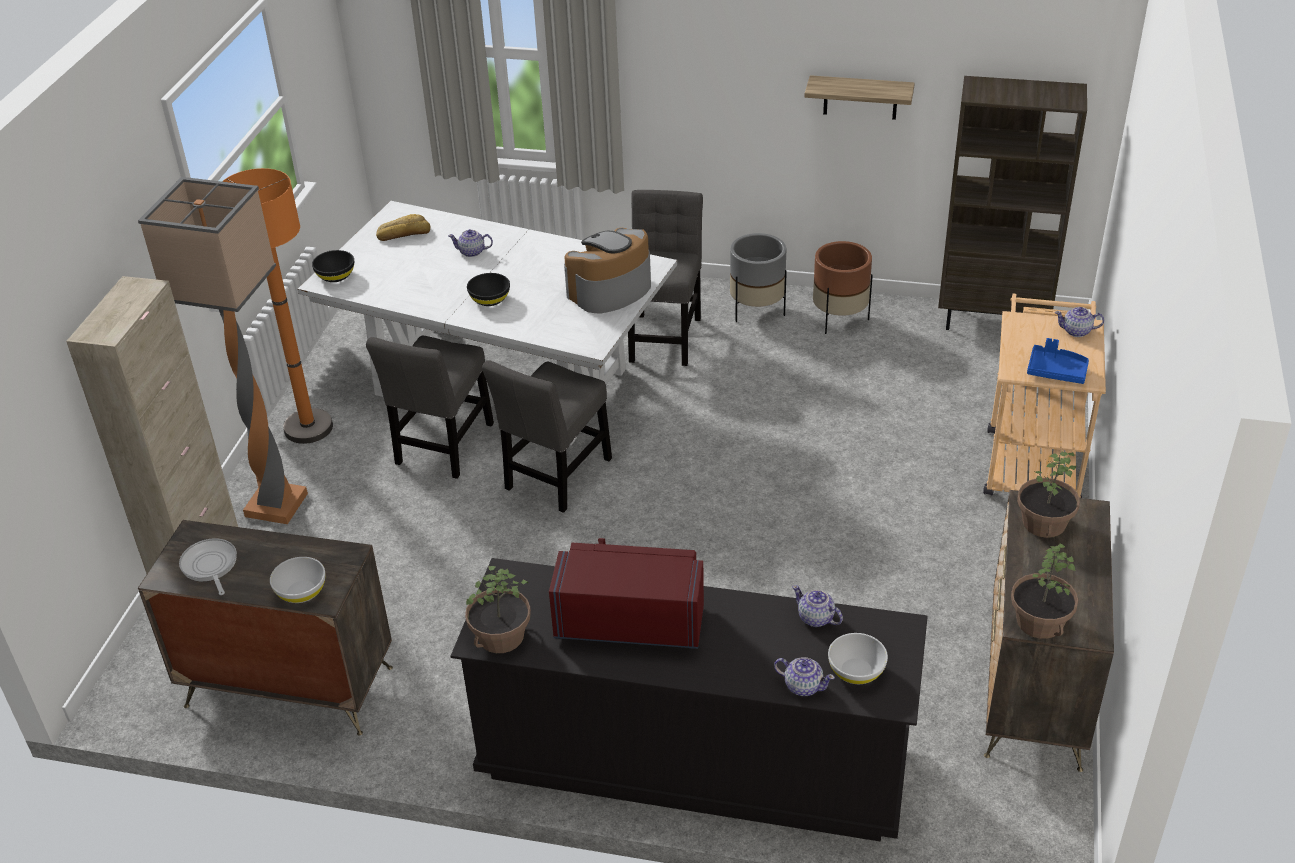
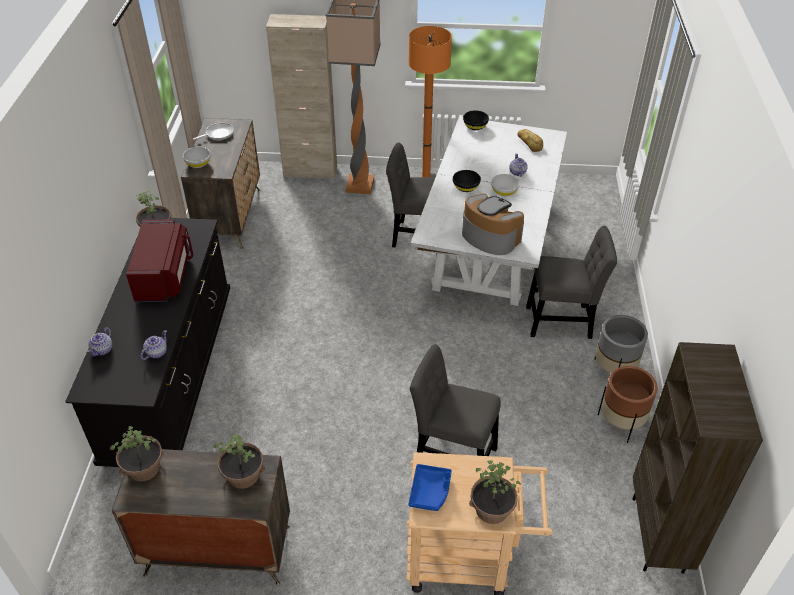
camera: 80 degrees right, 5 degrees up
(556, 478) = (399, 287): grey chair -> grey chair (452, 453)
(856, 671) = (110, 373): white bowl -> white bowl (504, 191)
(860, 97) = (712, 299): shelf -> none
(1077, 331) = (491, 510): teapot -> potted plant

